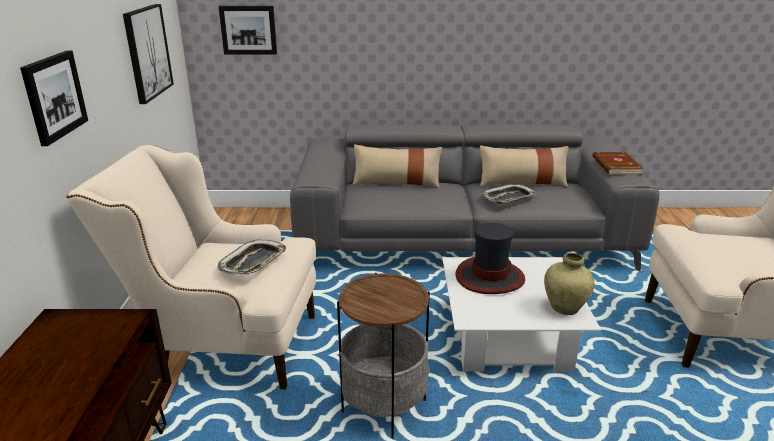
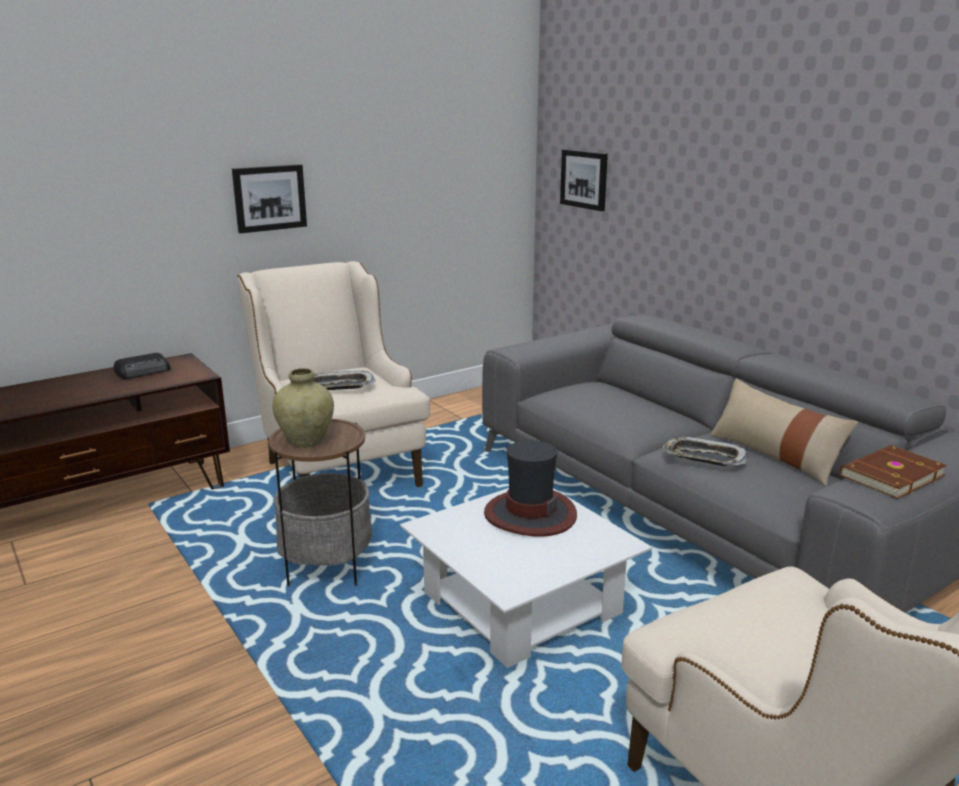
camera: 55 degrees right, 5 degrees down
(48, 352) = (144, 371): none -> radio
(147, 52) = (445, 185): picture -> none
(396, 183) = (630, 395): beige pillow -> none
(564, 308) = (521, 575): beige vase -> beige vase (306, 441)

